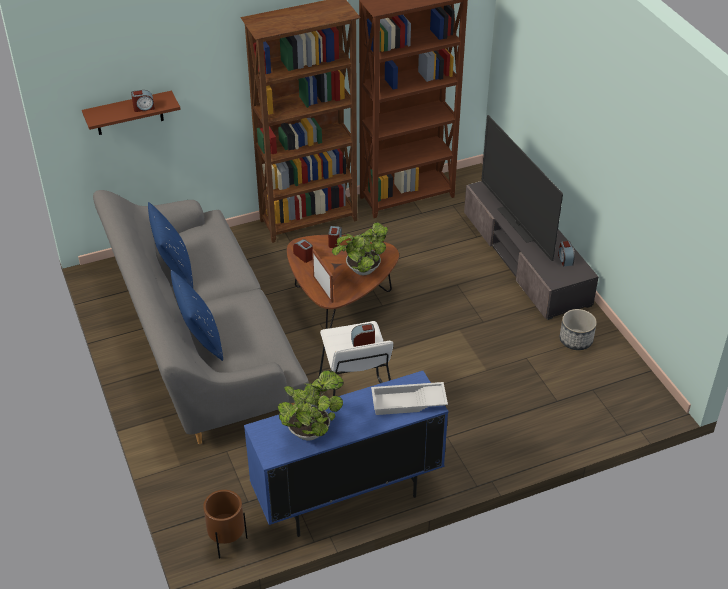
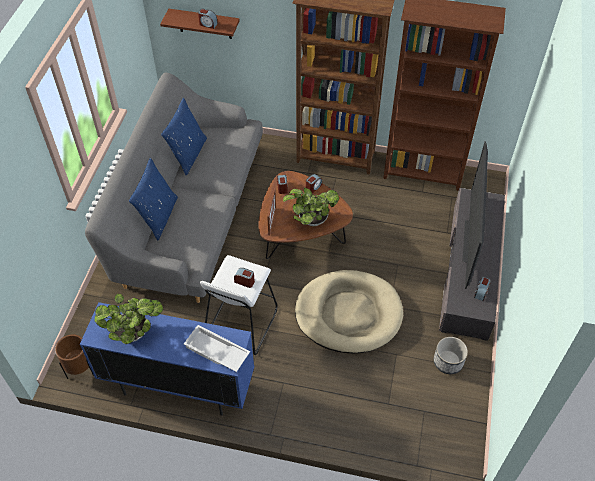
camera: 35 degrees right, 10 degrees up
(451, 348) = (348, 314): none -> beige dog bed

